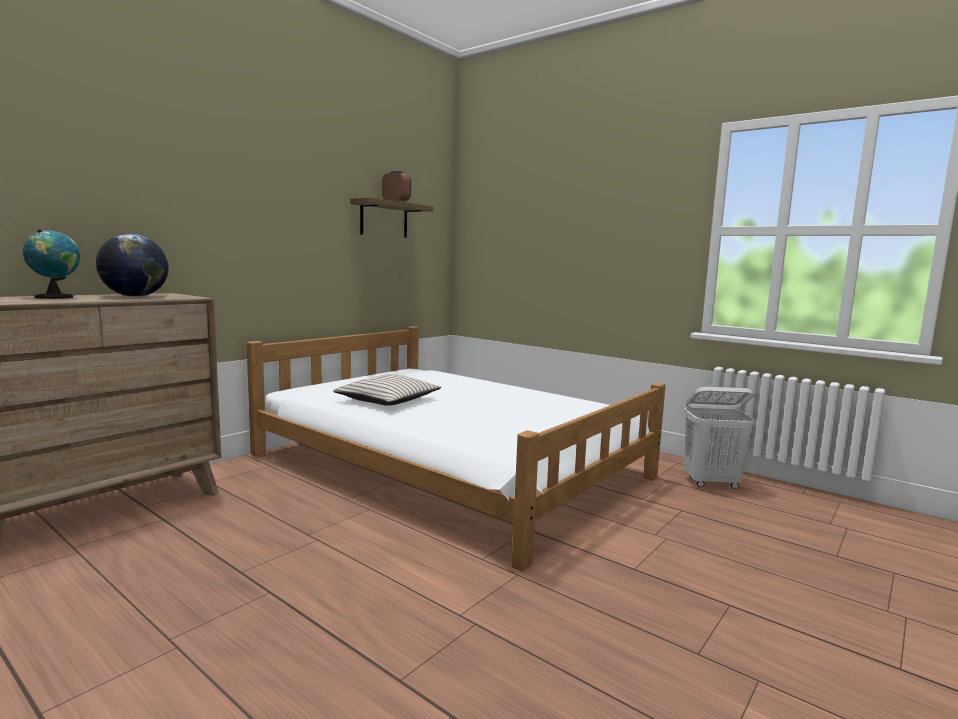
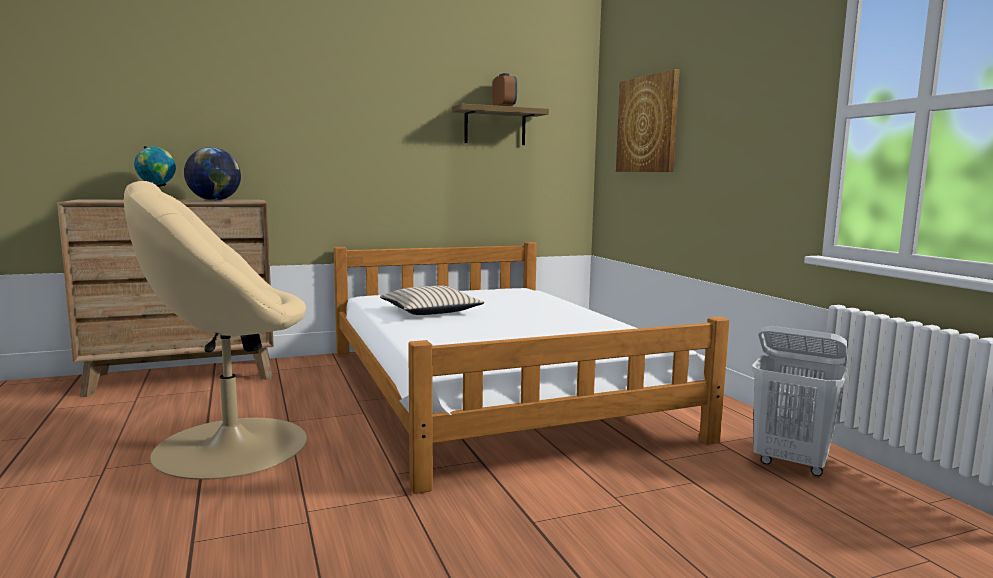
camera: 30 degrees right, 0 degrees up
(282, 574) = (228, 445): none -> beige armchair
(520, 225) = (647, 124): none -> picture

